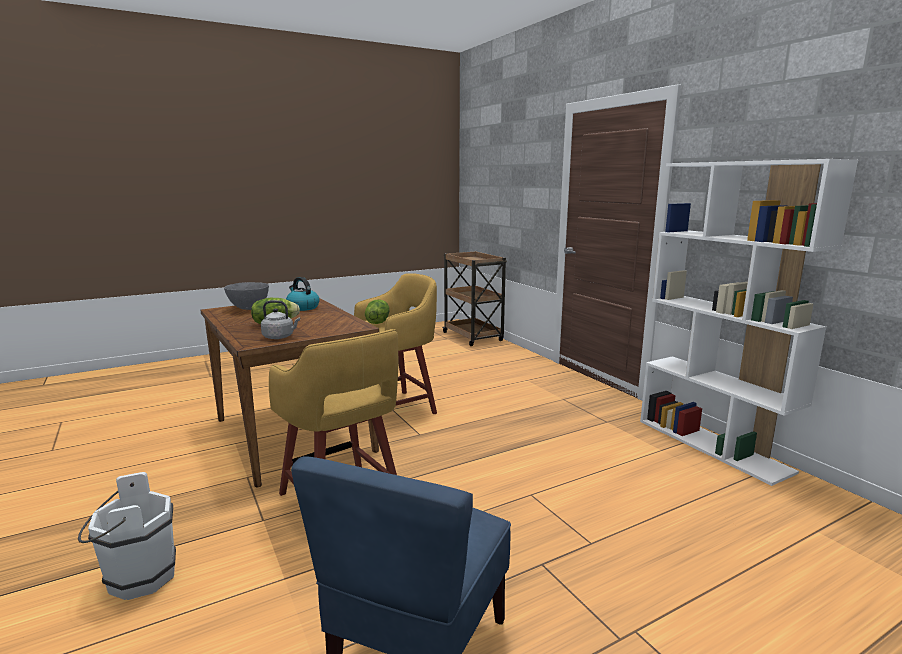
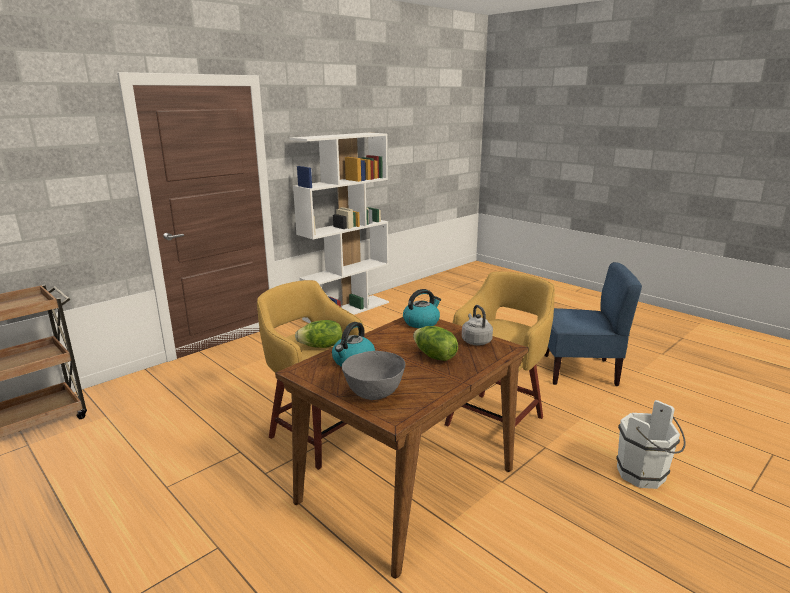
camera: 105 degrees left, 5 degrees up
(347, 327) = (421, 322): none -> kettle

